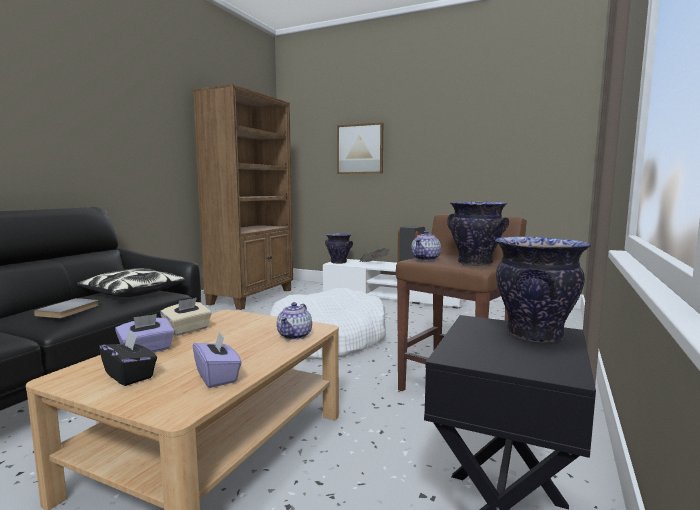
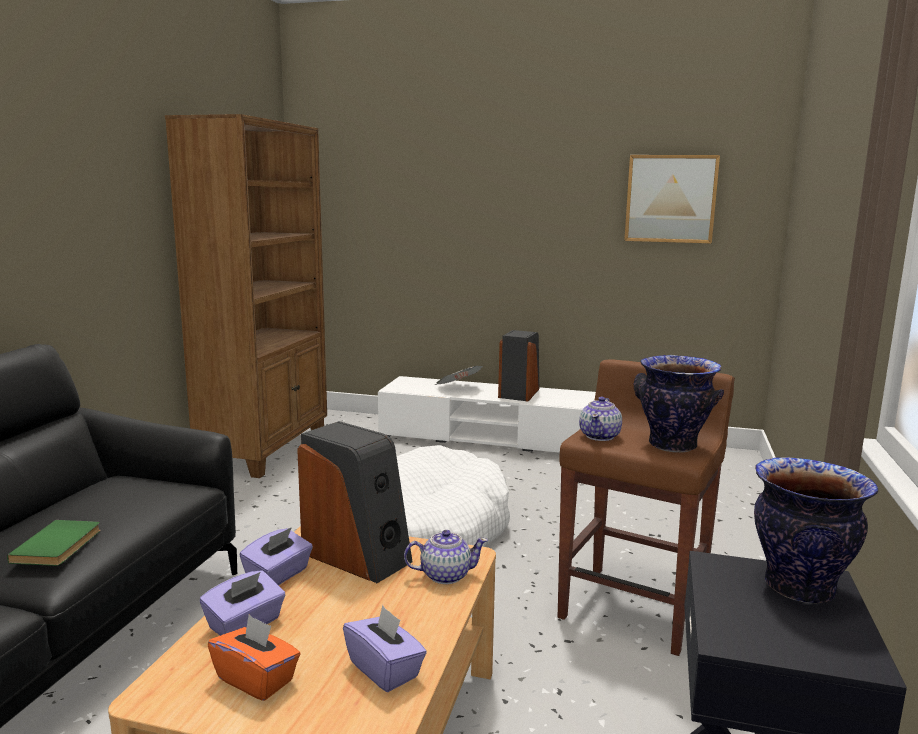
camera: 10 degrees left, 5 degrees up
(70, 310) = (60, 546): grey book -> green book
(130, 375) = (256, 679): black tissue box -> orange tissue box
(132, 293) = (132, 495): pillow -> none
(187, 330) = (278, 575): beige tissue box -> purple tissue box
(245, 324) = (357, 556): none -> speaker
(295, 335) = (445, 575): teapot -> teapot turned 105 degrees counterclockwise
(339, 262) = (402, 387): vase -> none
(360, 149) = (431, 203): picture -> picture (670, 199)

